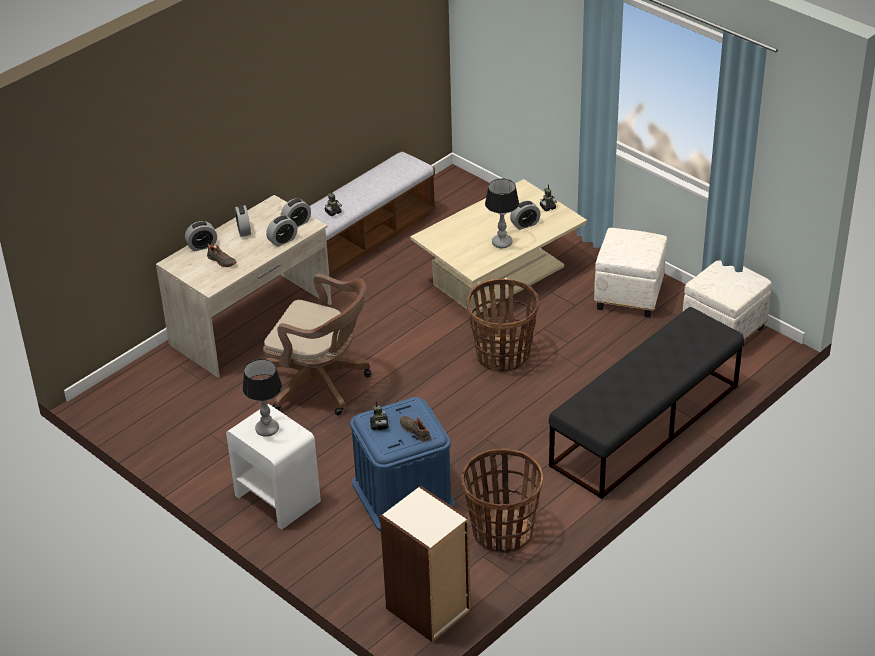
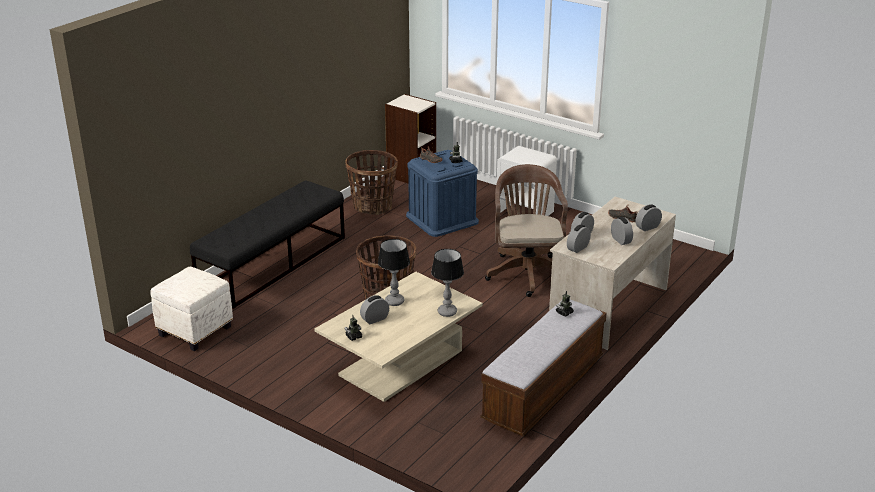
camera: 170 degrees right, 10 degrees down
(267, 429) = (529, 157): table lamp -> table lamp (447, 312)
(321, 385) = (527, 271): brown office chair -> brown office chair turned 75 degrees clockwise
(628, 295) = (277, 354): white ottoman -> none

